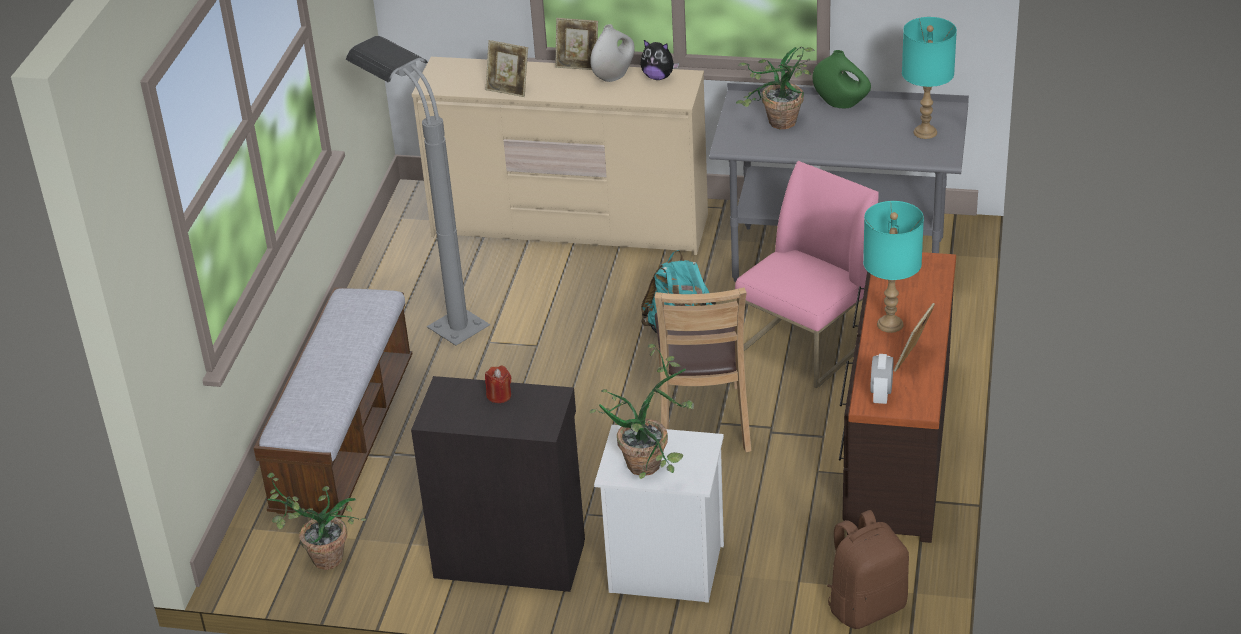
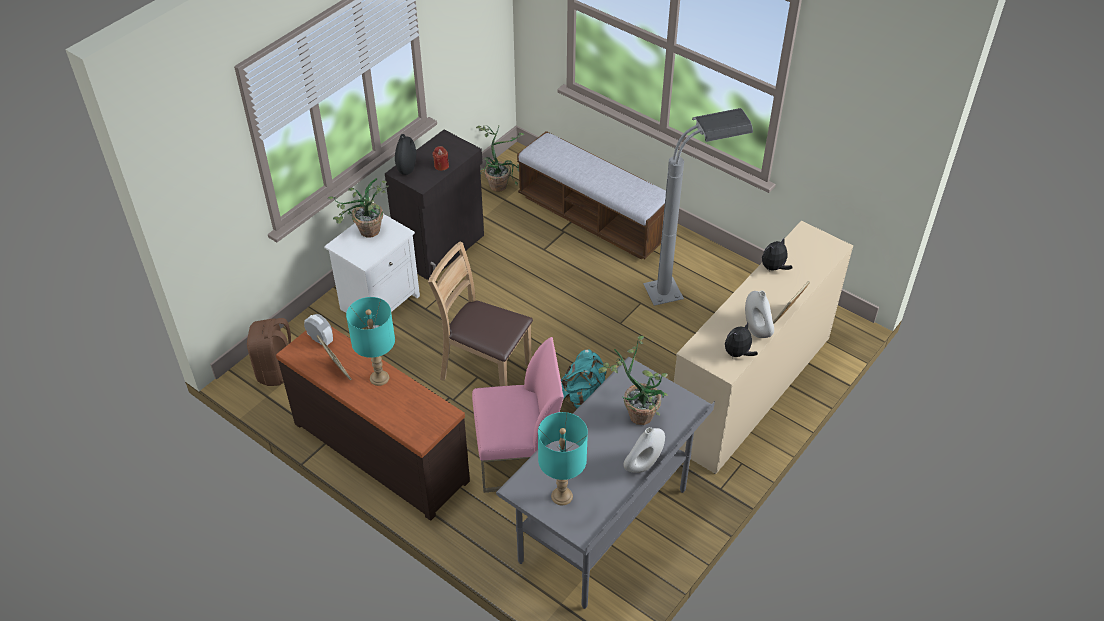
camera: 115 degrees right, 10 degrees up
(508, 89) = (774, 268): picture frame -> plush toy
(529, 425) = (407, 168): none -> black vase
(807, 345) = (519, 458): pink chair -> pink chair turned 75 degrees counterclockwise
(841, 103) = (643, 465): green vase -> white vase

